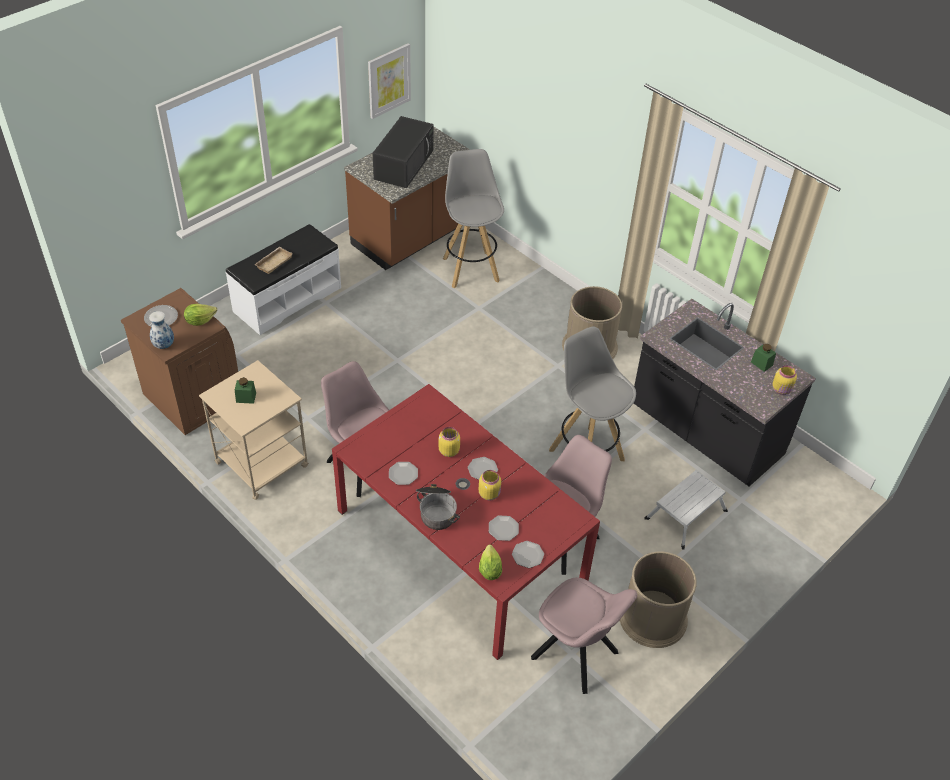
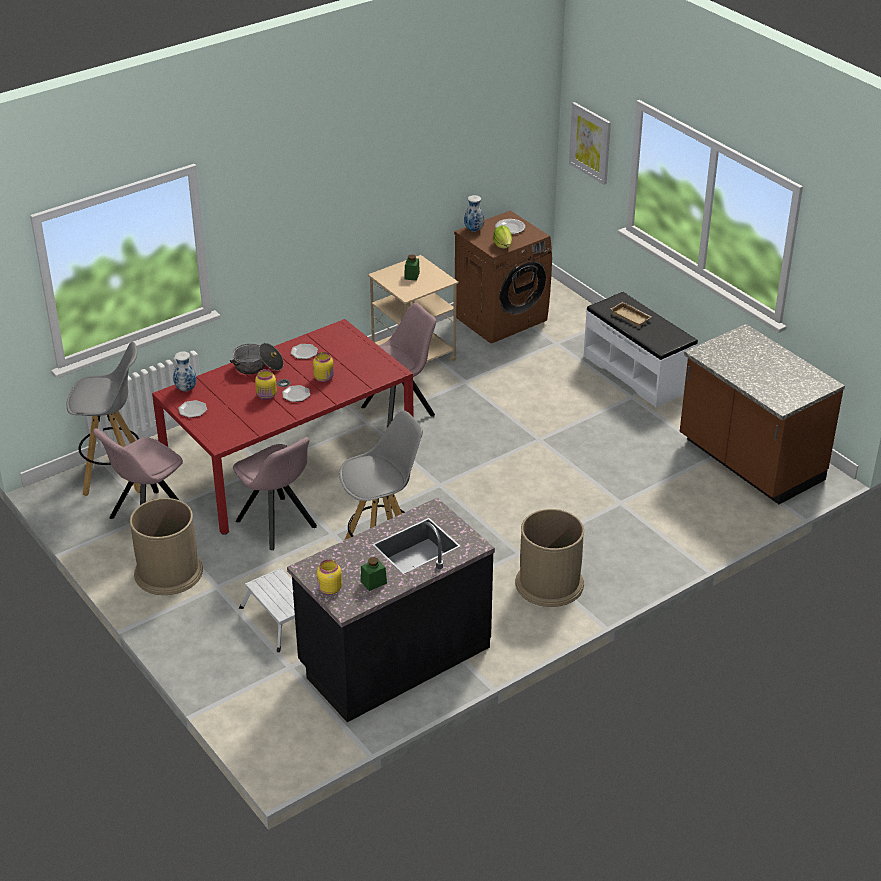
camera: 100 degrees right, 10 degrees down
(389, 80) = (837, 299): picture -> picture (590, 143)
(404, 164) = (755, 362): black microwave -> none
(471, 268) = (691, 503): grey stool -> grey stool (116, 476)
(489, 570) = (185, 389): lettuce -> vase
(503, 529) = (225, 400): plate -> none

